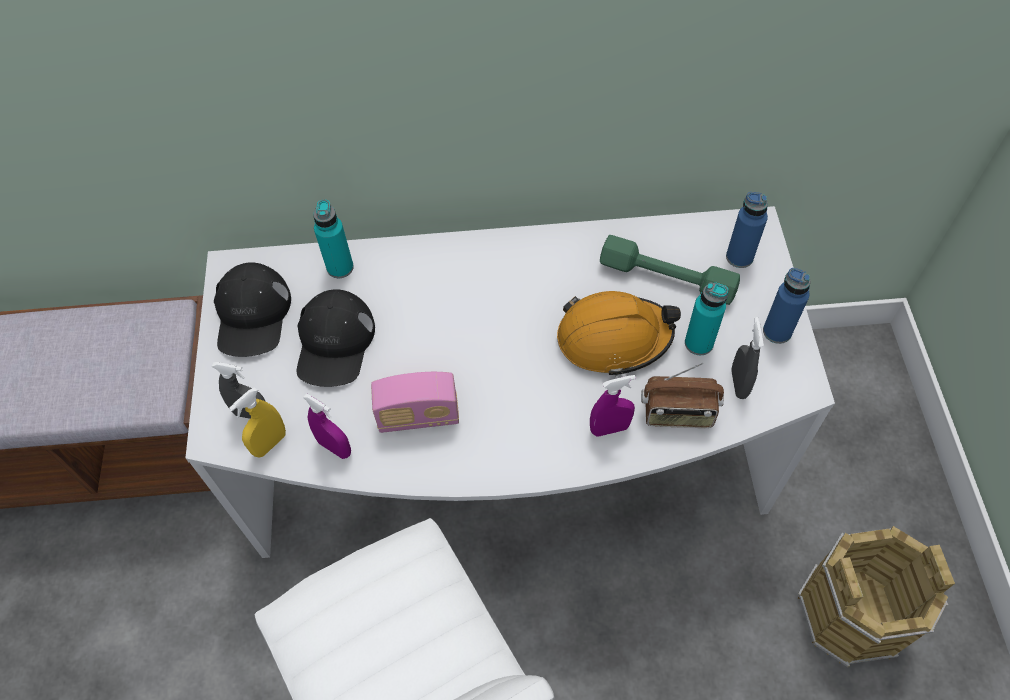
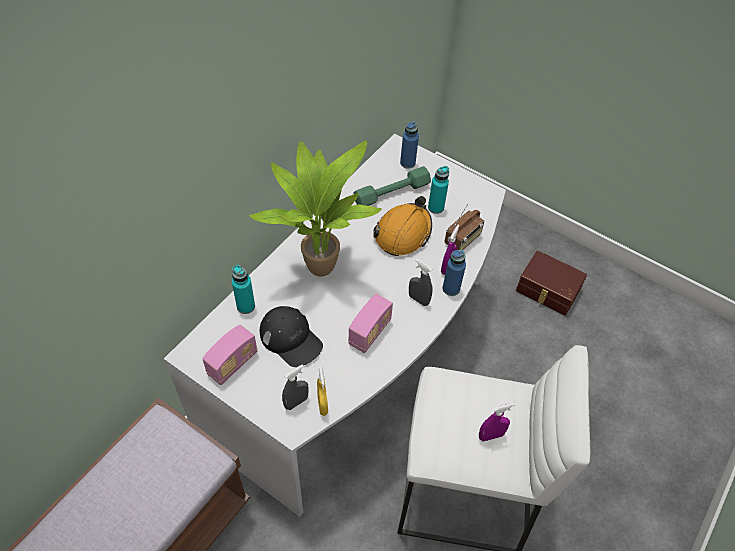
camera: 55 degrees left, 5 degrees down
(252, 315) = (232, 363): black cap -> radio
(335, 447) = (353, 378): purple spray bottle -> purple spray bottle (490, 435)
(470, 289) = (319, 264): none -> potted plant
(739, 383) = (468, 210): grey spray bottle -> grey spray bottle (418, 299)
(777, 331) = (456, 180): blue bottle -> blue bottle (451, 289)
(851, 614) = (547, 291): brown bucket -> brown storage box

